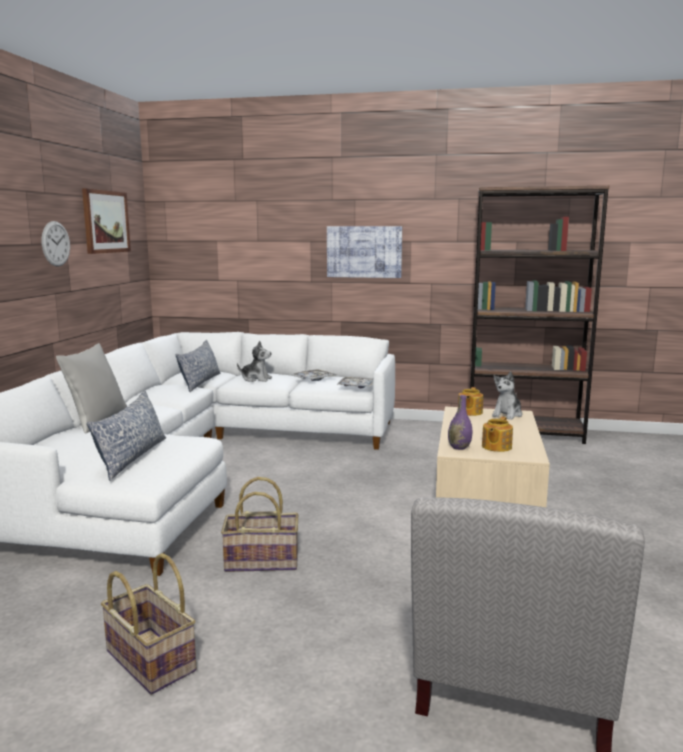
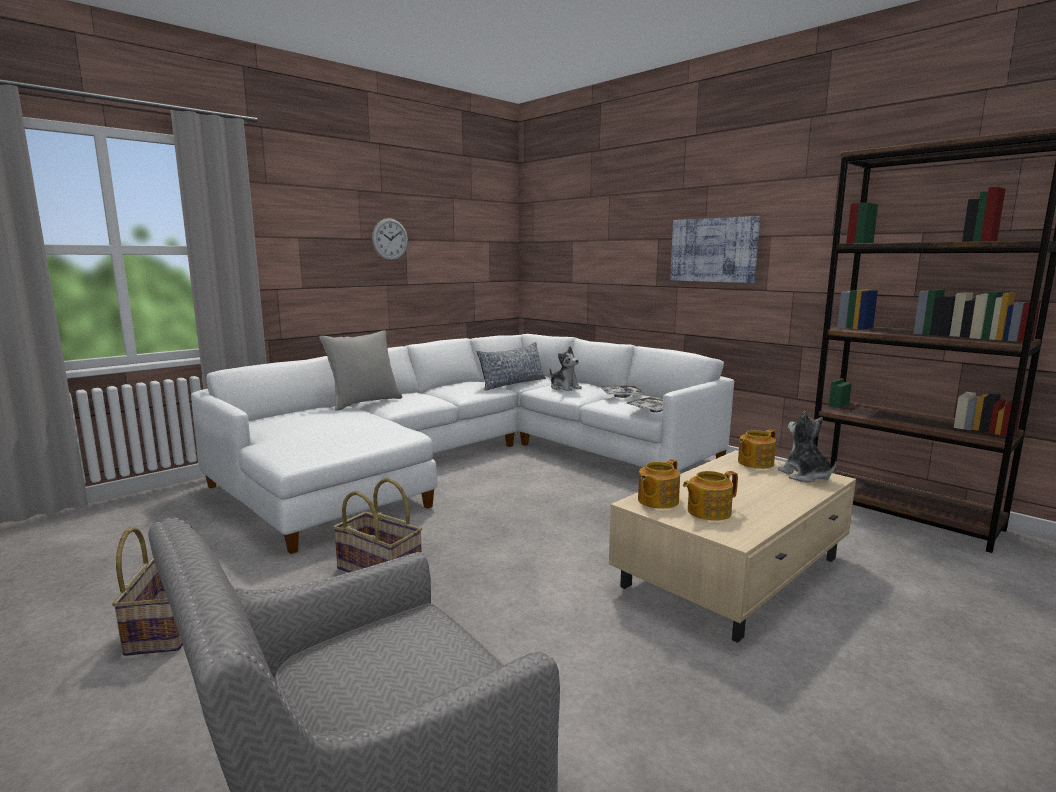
camera: 35 degrees right, 0 degrees up
(106, 221) = (459, 221): picture -> none
(132, 457) = (325, 436): pillow -> none
(459, 447) = (657, 501): purple vase -> teapot
(507, 414) = (805, 476): plush toy -> plush toy turned 90 degrees clockwise

